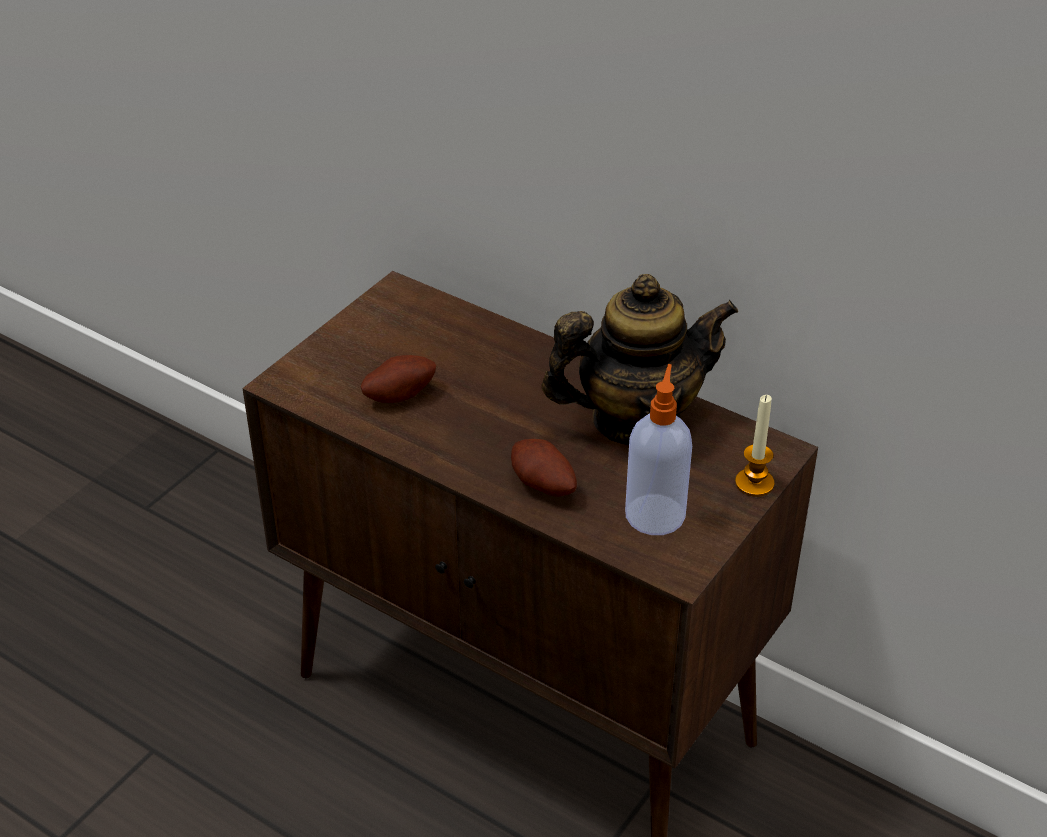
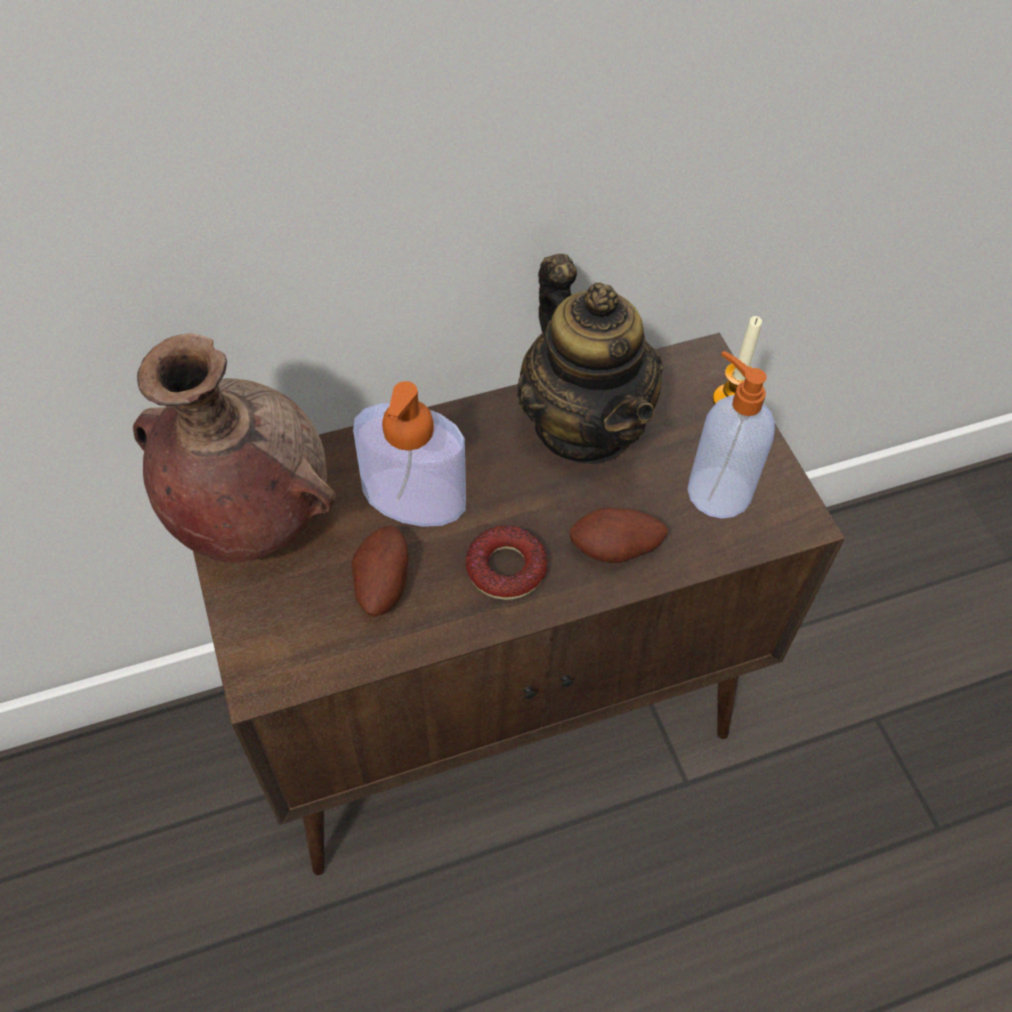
camera: 55 degrees left, 15 degrees up
(389, 315) = (248, 517): none -> brown vase
(470, 442) = (506, 568): none -> donut
(481, 374) = (414, 498): none -> soap dispenser
(635, 420) = (584, 426): teapot -> teapot turned 135 degrees clockwise

